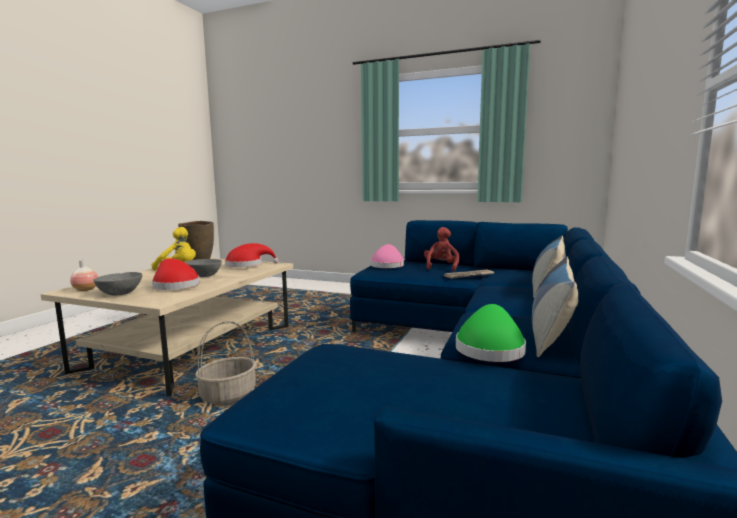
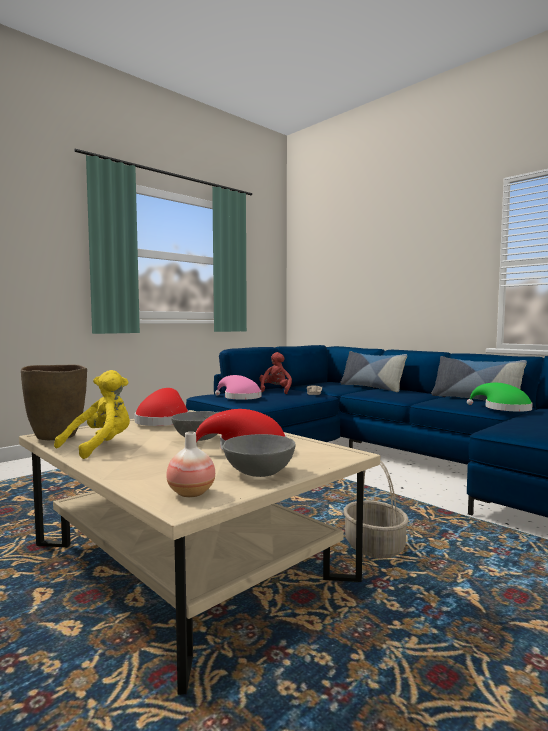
camera: 65 degrees left, 5 degrees down
(441, 267) = (275, 391): red plush toy -> red plush toy turned 60 degrees clockwise

